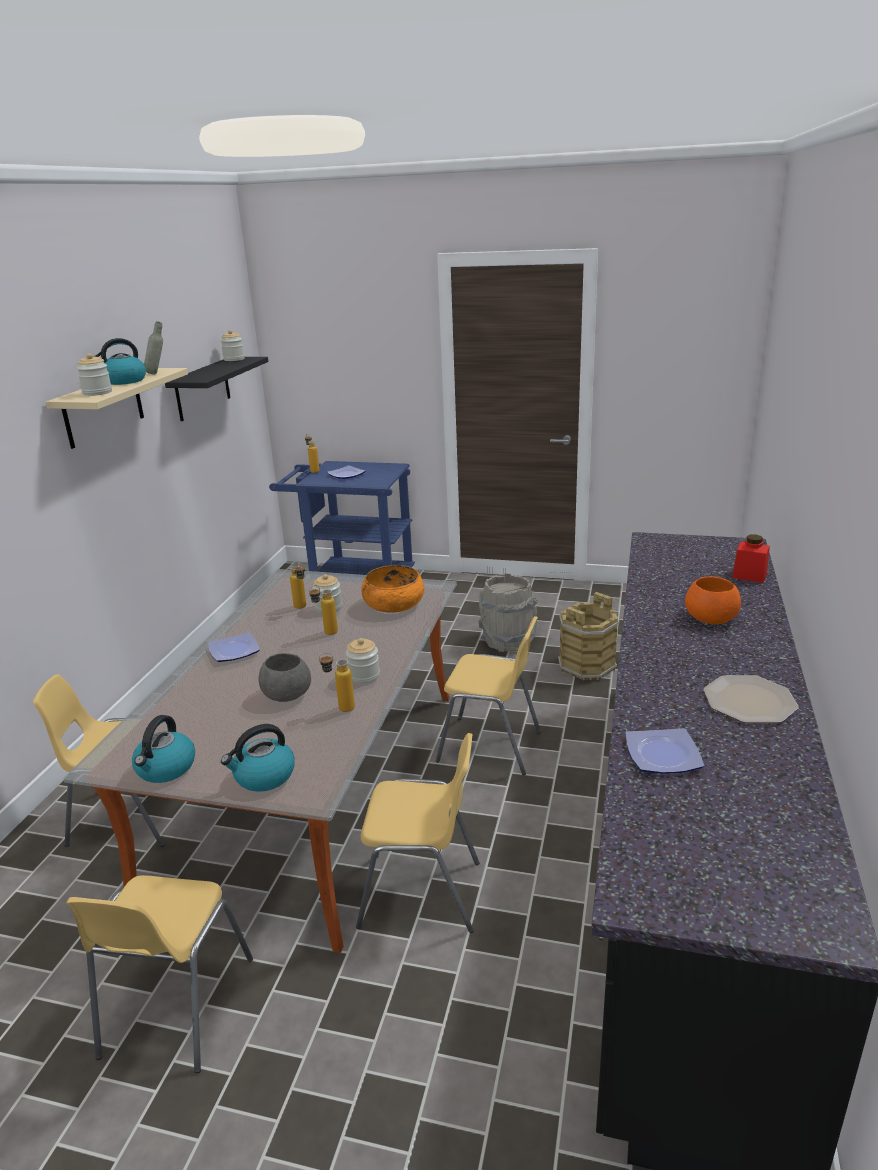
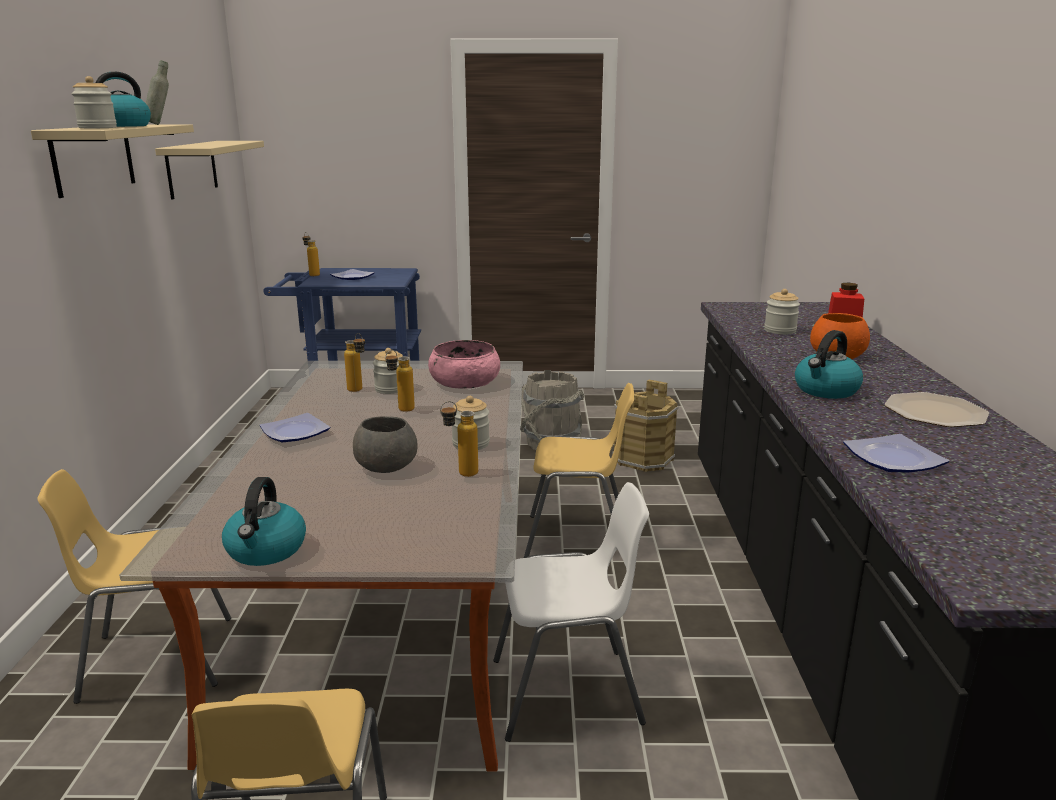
camera: 15 degrees left, 5 degrees down
(202, 388) = (191, 168): black shelf -> beige shelf
(234, 359) = (224, 141): jar -> jar (780, 330)
(264, 776) = (404, 545): kettle -> kettle (826, 390)
(394, 603) = (465, 381): orange bowl -> pink bowl
(422, 894) = (568, 693): yellow chair -> white chair

